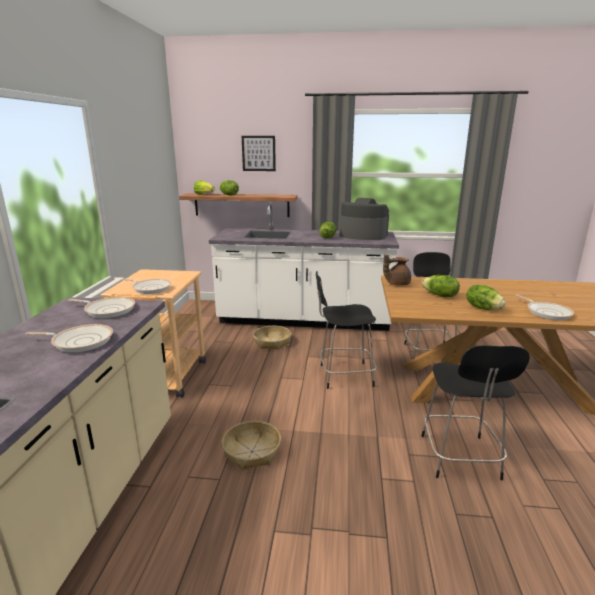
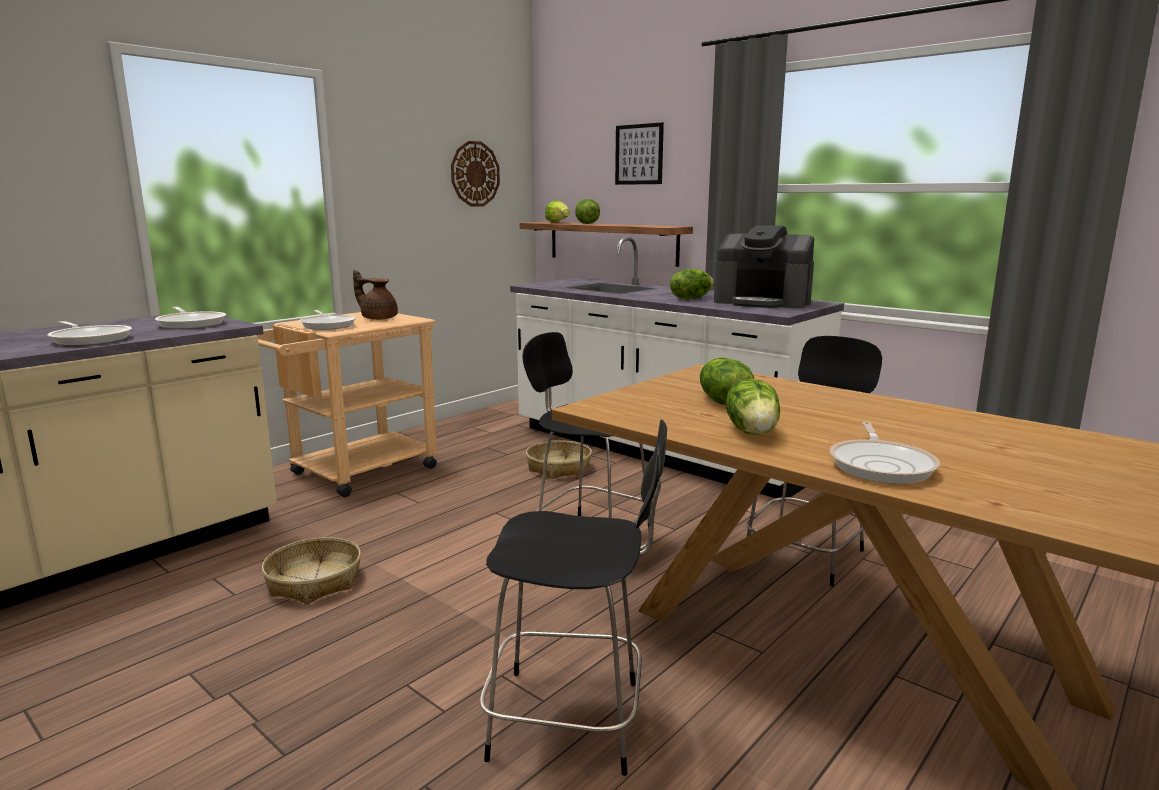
camera: 35 degrees right, 5 degrees down
(155, 167) = (475, 174): none -> wall clock
(363, 235) = (763, 302): coffee machine -> coffee machine turned 150 degrees clockwise
(396, 284) = (691, 377): brown teapot -> brown teapot (378, 318)
(460, 459) = (572, 720): black chair -> black chair turned 120 degrees counterclockwise

